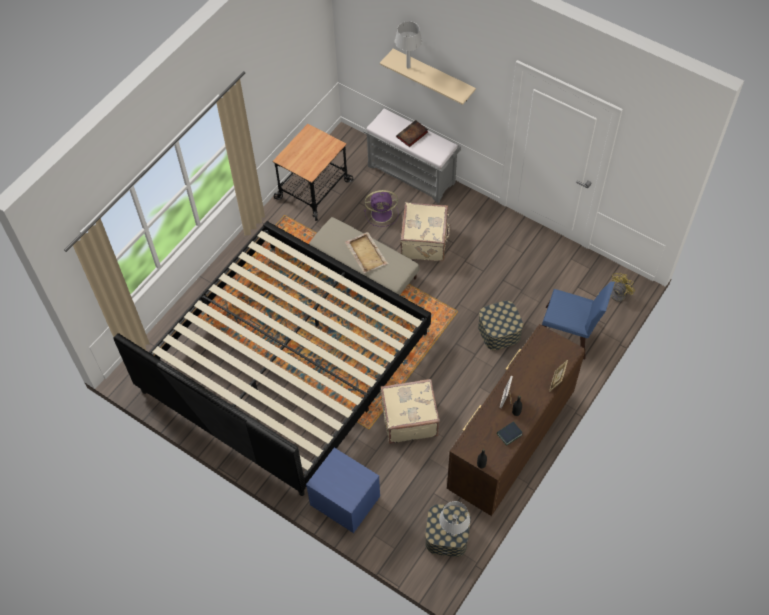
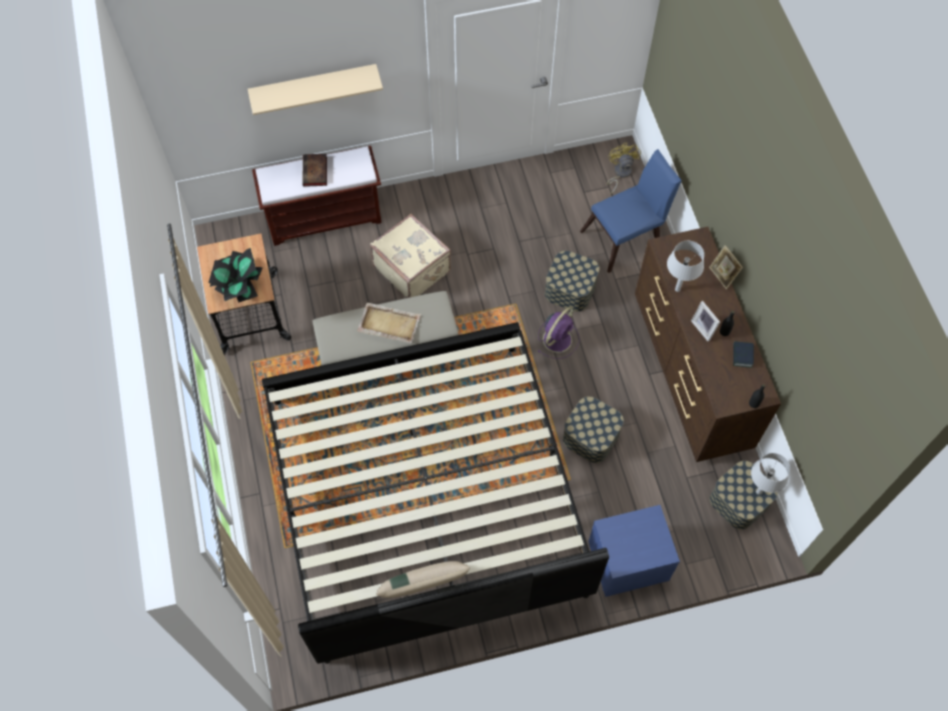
camera: 50 degrees left, 5 degrees up
(216, 393) = (423, 585): none -> beige pillow
(302, 161) = (238, 287): none -> potted plant
(382, 214) = (343, 277): purple fan -> purple fan (558, 338)
(408, 67) = (286, 95): grey table lamp -> grey table lamp (677, 289)
(409, 419) = (591, 436): beige suitcase -> storage box
(412, 174) = (325, 217): grey bench -> brown bench

